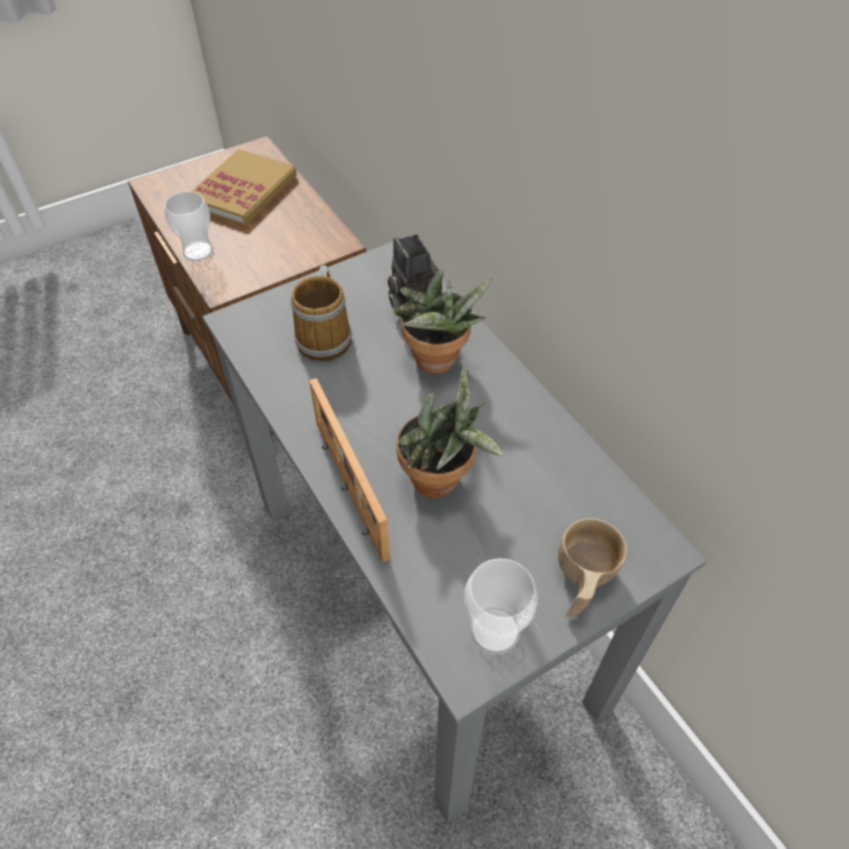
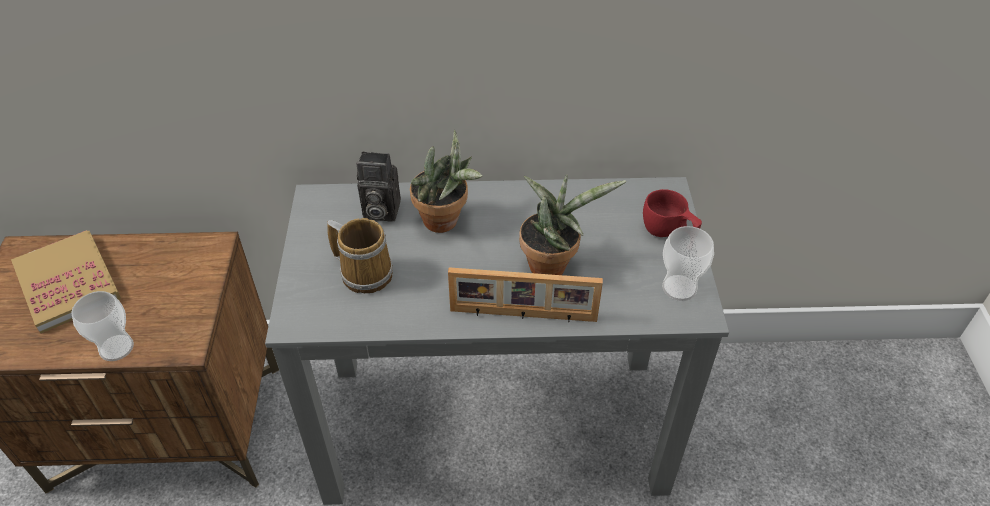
camera: 60 degrees left, 5 degrees down
(581, 581) = (668, 234): beige cup -> red cup

